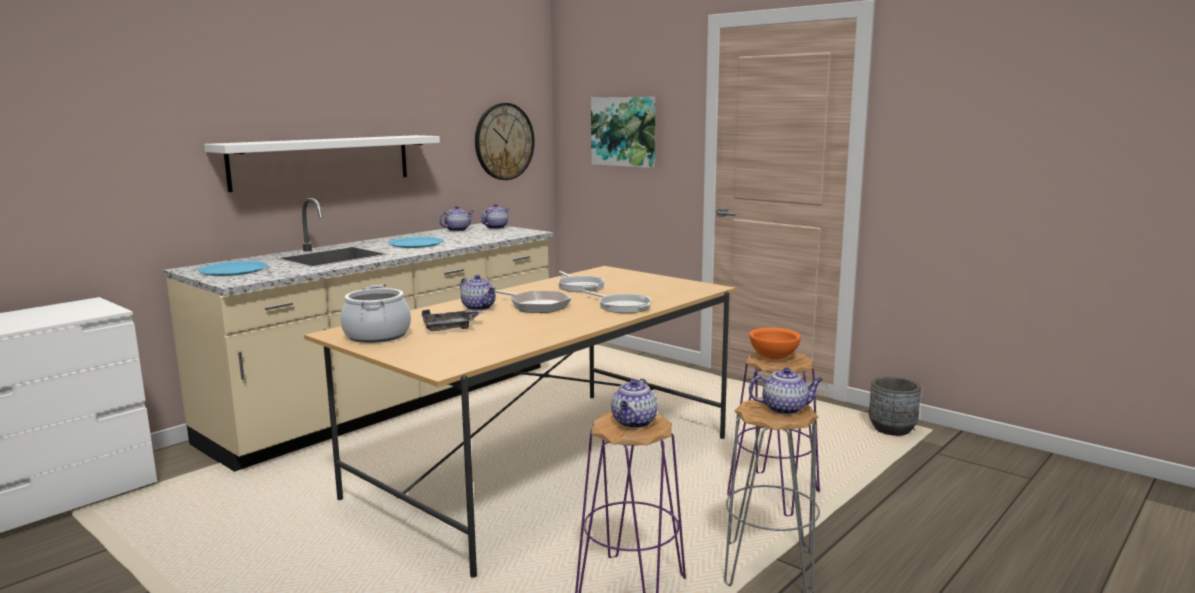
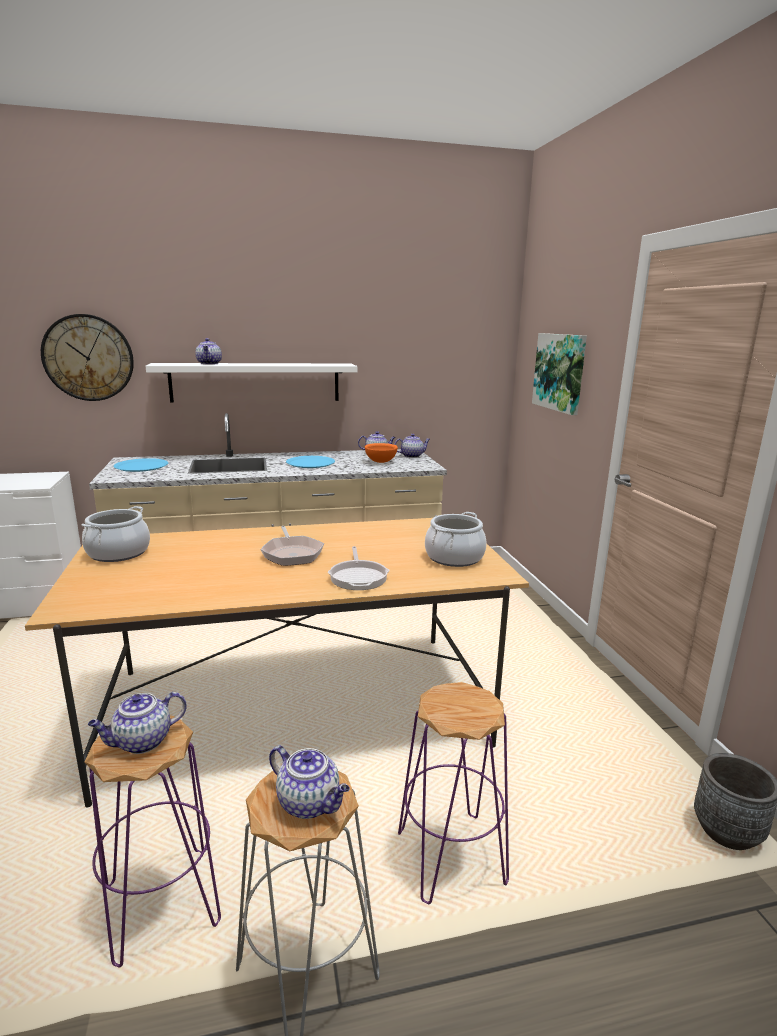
camera: 35 degrees right, 5 degrees up
(451, 328) = (176, 561): grey tray -> none
(479, 307) = (249, 542): teapot -> teapot (209, 363)
(504, 141) = (451, 373): wall clock -> wall clock (88, 358)
(579, 286) = (379, 538): frying pan -> none
(660, 285) = (454, 557): none -> cooking pot
(774, 357) = (456, 701): orange bowl -> orange bowl (381, 462)

